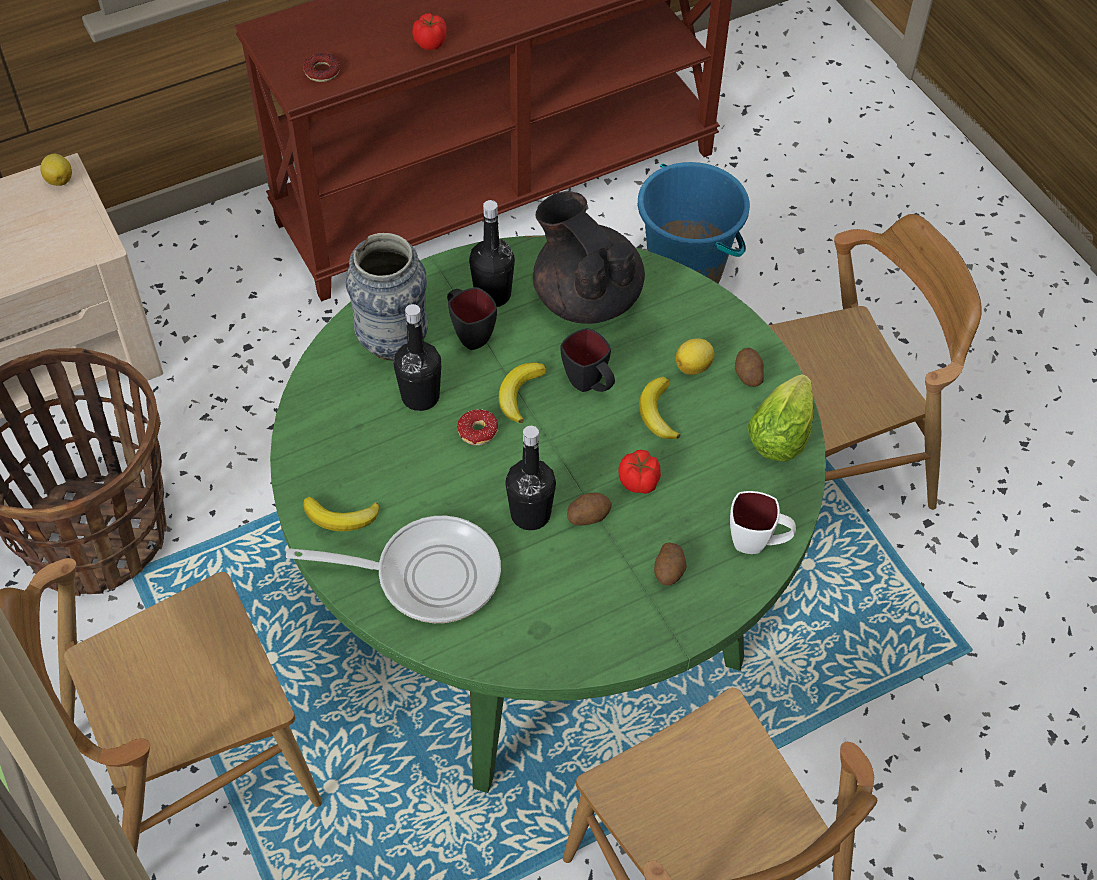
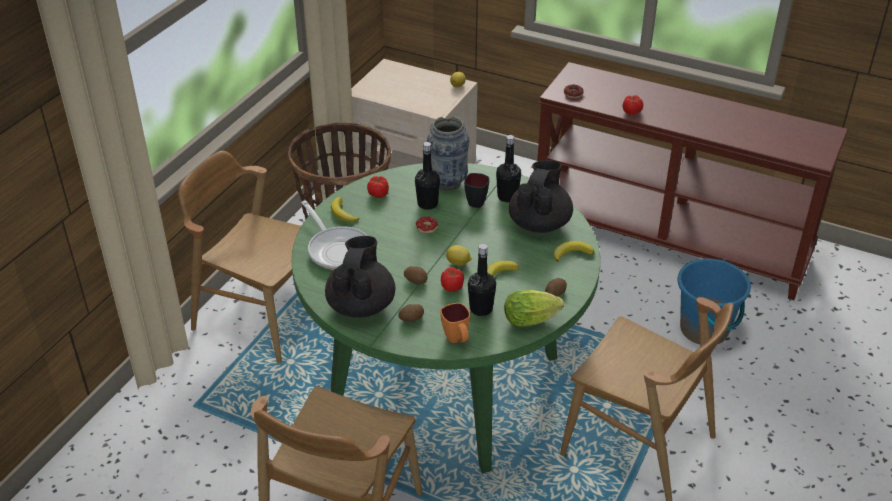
camera: 55 degrees right, 15 degrees down
(336, 442) = (378, 194): none -> tomato
(519, 393) = (461, 230): banana -> banana (572, 253)
(530, 514) = (399, 263): black bottle -> black bottle (481, 309)
(587, 617) = (361, 305): none -> black teapot
(589, 386) = (489, 248): black mug -> none
(694, 367) = (539, 274): lemon -> lemon (458, 263)
(758, 543) = (457, 340): white mug -> orange mug

